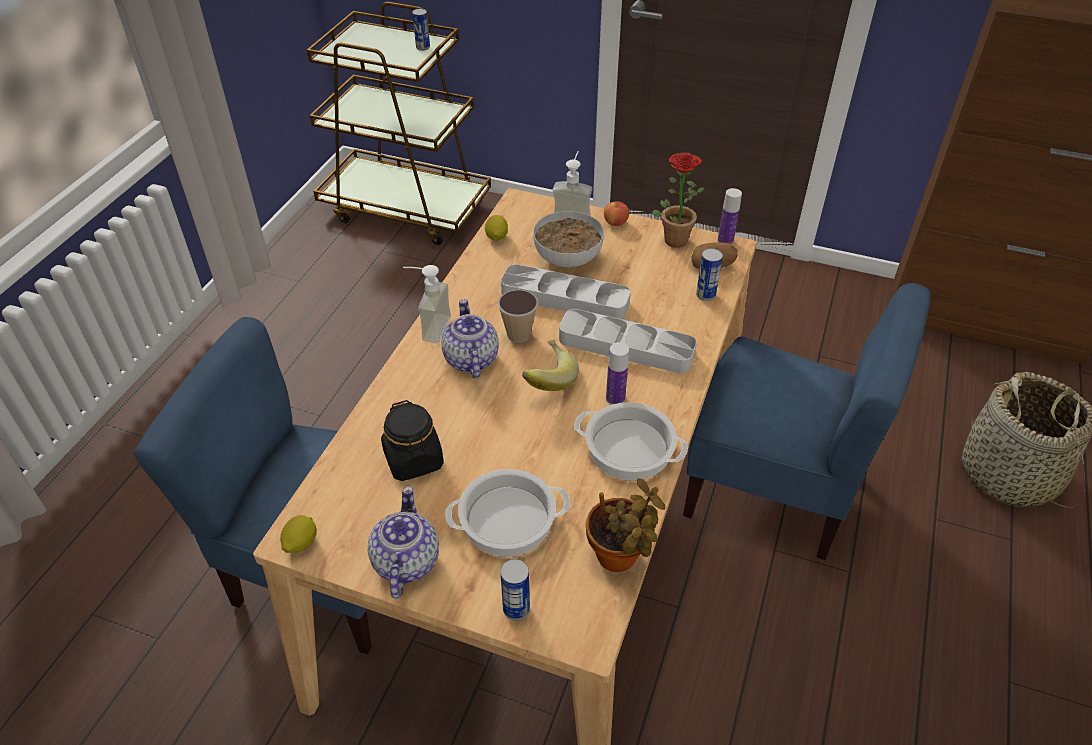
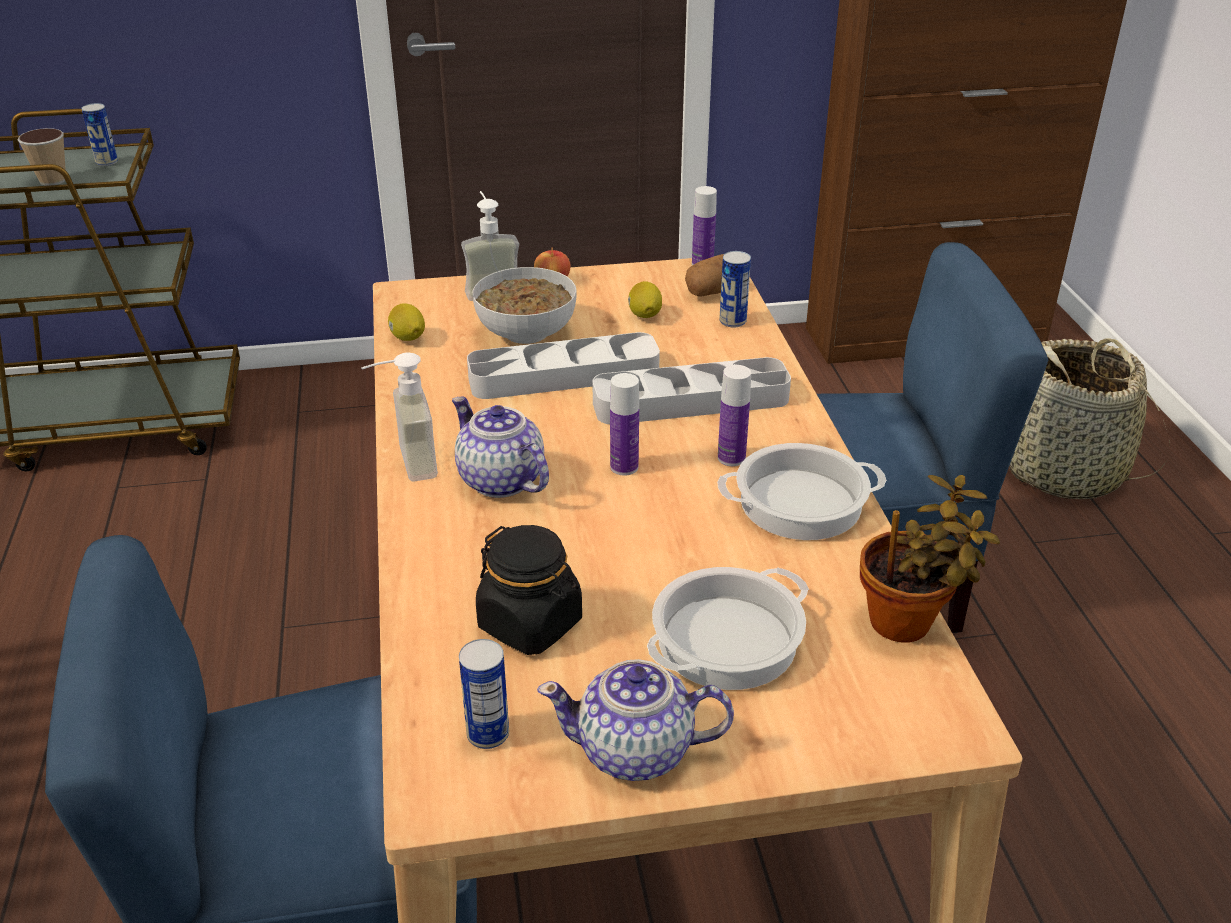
camera: 30 degrees left, 10 degrees down
(300, 543) = (454, 798): lemon -> lemon (644, 316)
(405, 562) = (636, 752): teapot -> teapot turned 60 degrees counterclockwise
(516, 609) = (839, 738): can -> can (488, 734)
(518, 334) = (540, 432): cup -> cup (53, 180)
(546, 378) = (624, 467): banana -> bottle
(673, 237) = (638, 276): potted plant -> none

